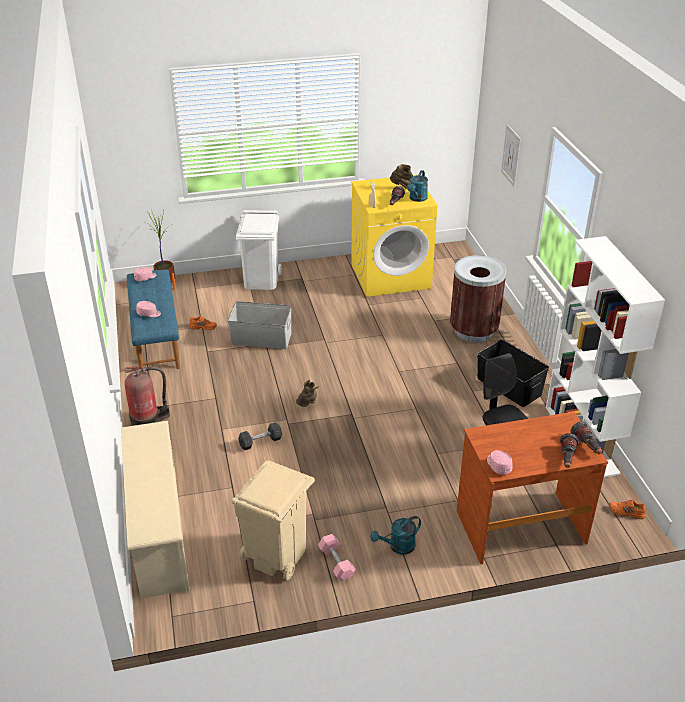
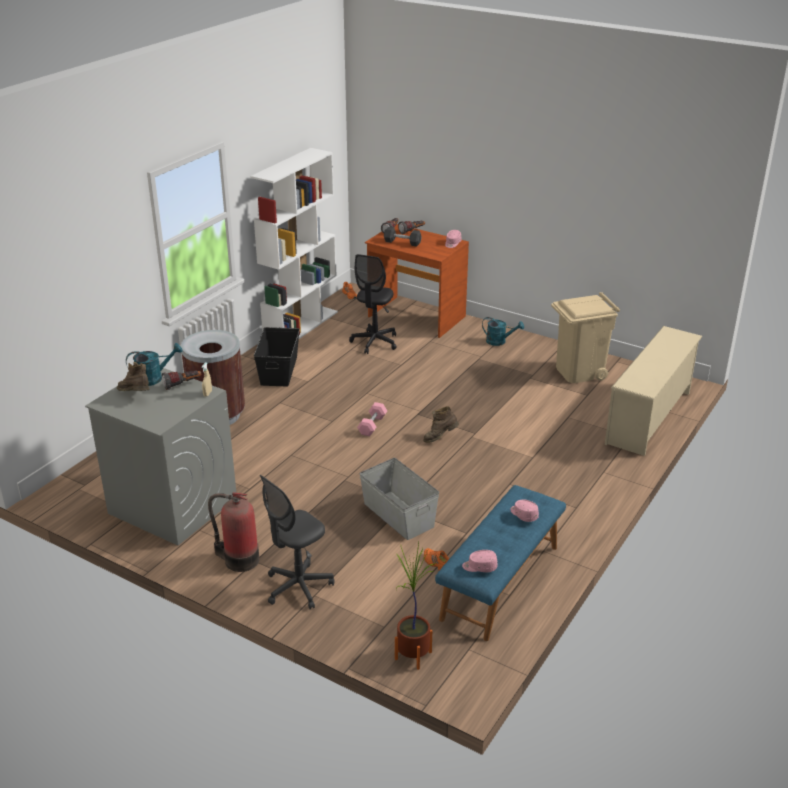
camera: 135 degrees left, 5 degrees down
(148, 421) = (590, 497): fire extinguisher -> fire extinguisher (239, 559)
(260, 442) = (512, 432): grey dumbbell -> grey dumbbell (402, 242)
(261, 280) = (298, 587): white trash can -> grey office chair
(336, 563) = (546, 352): pink dumbbell -> pink dumbbell (372, 425)
(391, 276) = (172, 505): yellow washing machine -> grey washing machine
(511, 155) = (87, 279): picture -> none

